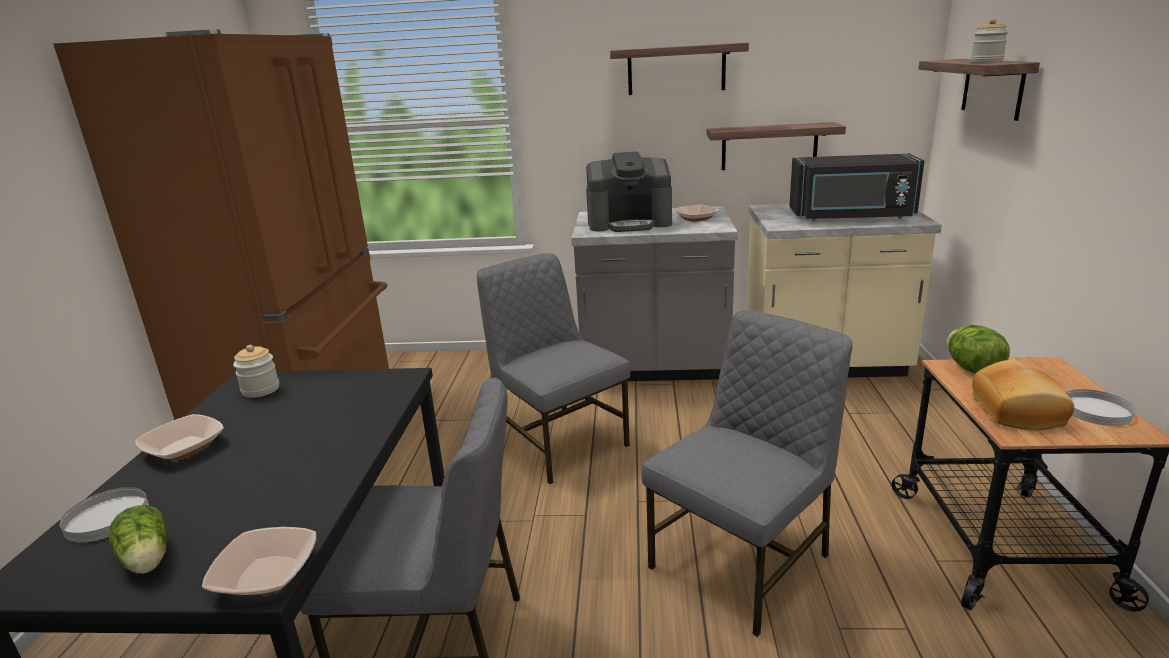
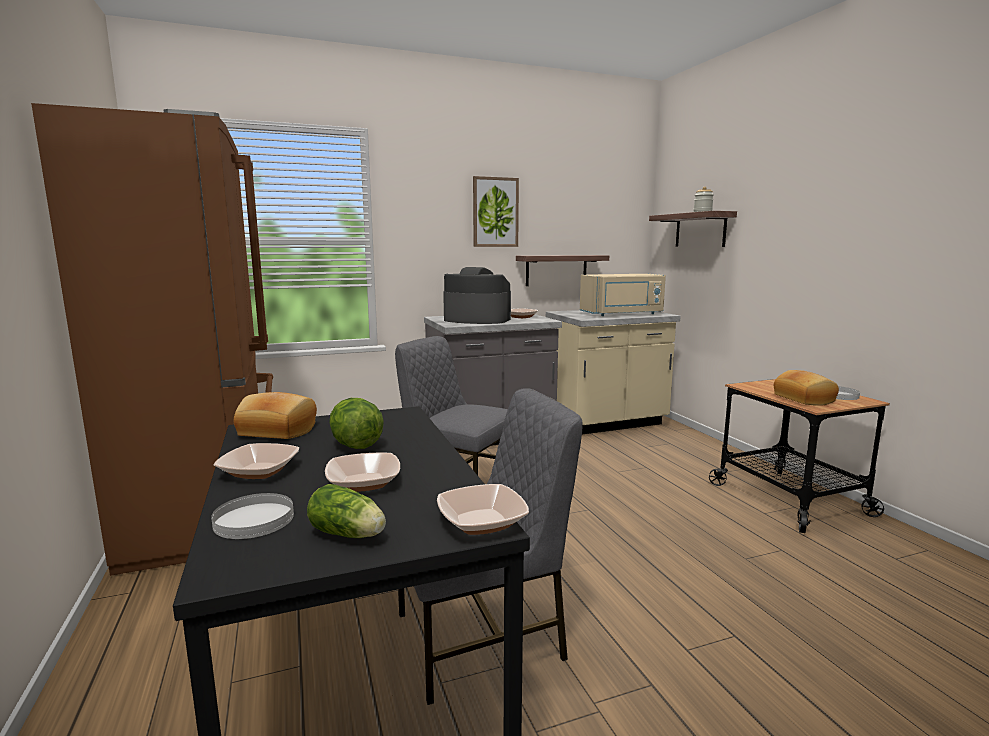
camera: 25 degrees left, 10 degrees down
(241, 486) = (363, 482): none -> bowl
(261, 390) = (277, 431): jar -> bread
(629, 223) = (476, 320): coffee machine -> coffee machine turned 135 degrees counterclockwise
(676, 69) = (495, 212): shelf -> picture
(743, 561) = (657, 536): grey chair -> none
(851, 217) = (623, 314): black microwave -> beige microwave
(972, 369) = (757, 385): lettuce -> lettuce (356, 445)

